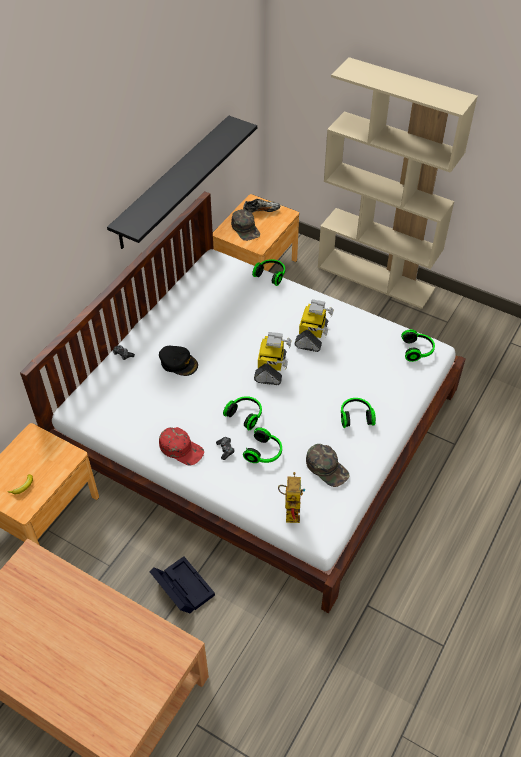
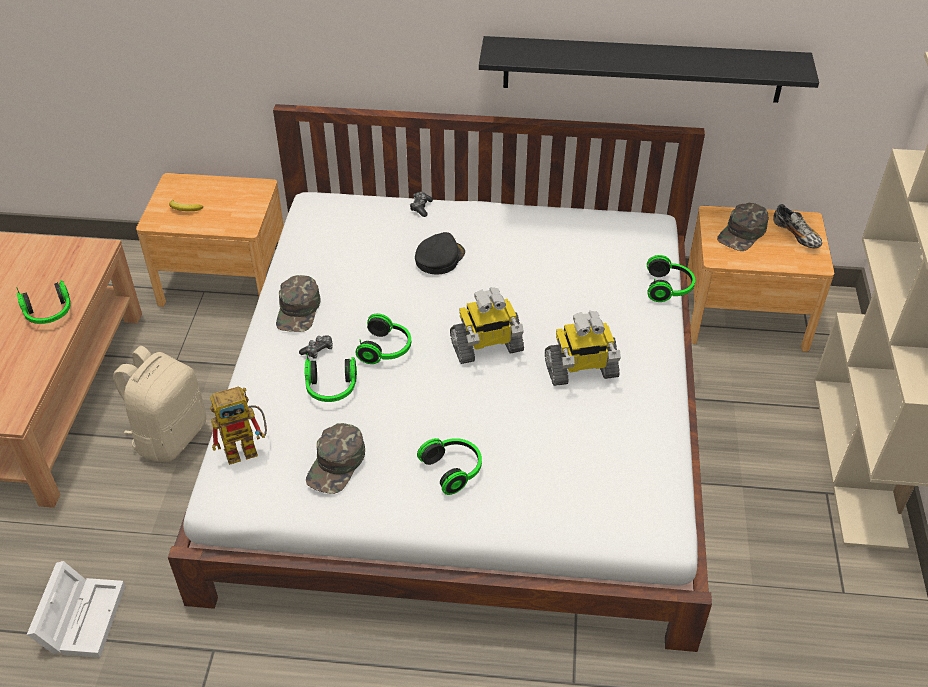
camera: 65 degrees right, 5 degrees down
(178, 363) = (439, 258): black cap -> black cap turned 150 degrees counterclockwise
(181, 449) = (298, 310): red cap -> green cap
(181, 587) = (170, 435): black storage box -> beige backpack
(310, 675) = (82, 616): none -> white storage box
(417, 350) = (644, 508): headphones -> headphones (49, 314)

